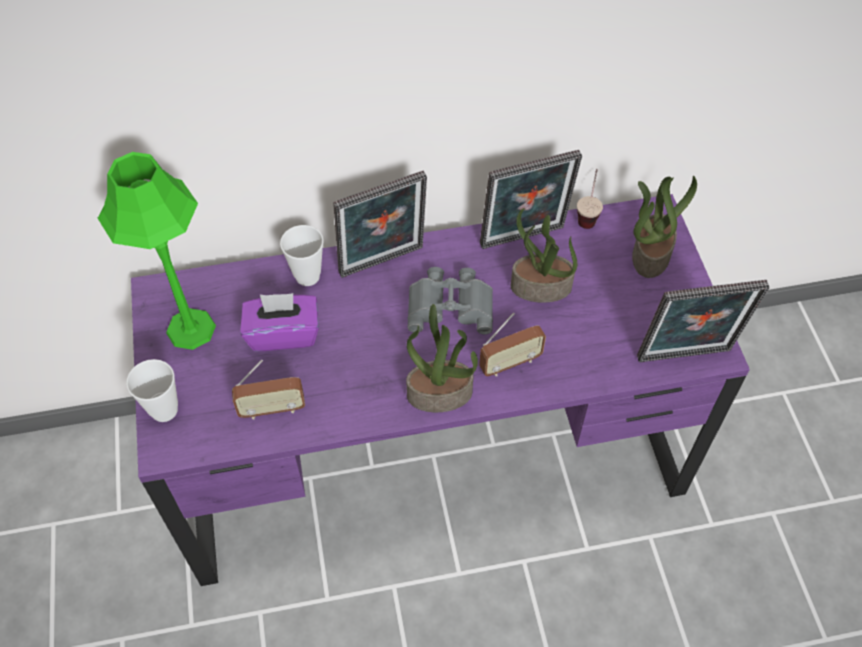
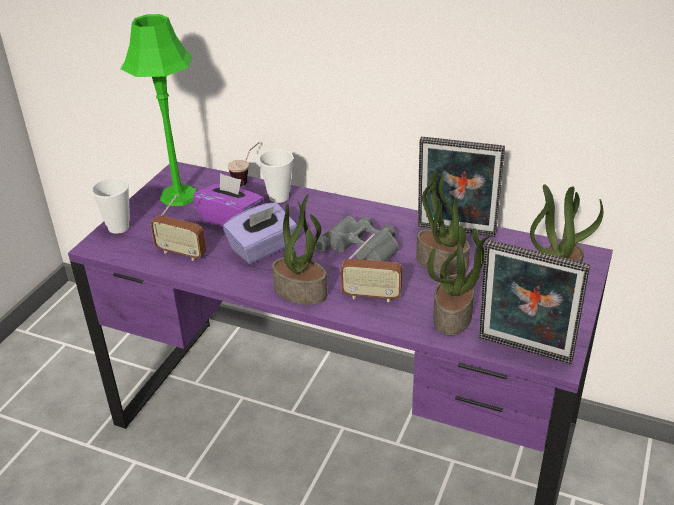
camera: 35 degrees right, 20 degrees down
(353, 358) = (262, 249): none -> purple tissue box
(383, 264) = (336, 209): picture frame -> none
(587, 214) = (524, 236): cup -> cup (247, 179)
(600, 349) = (453, 316): none -> potted plant

